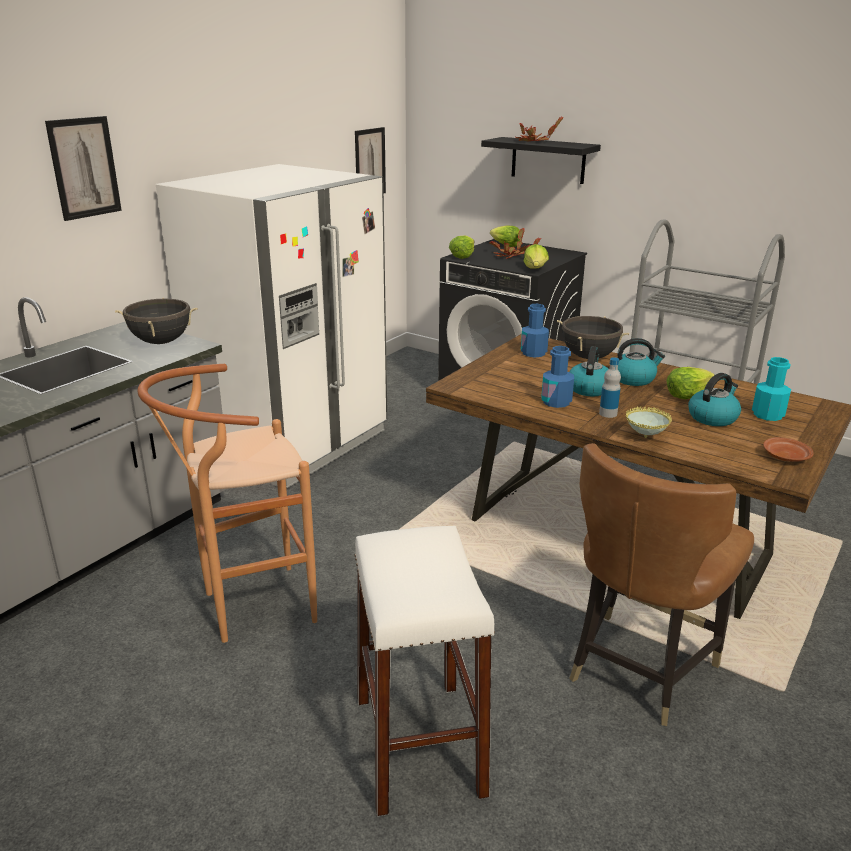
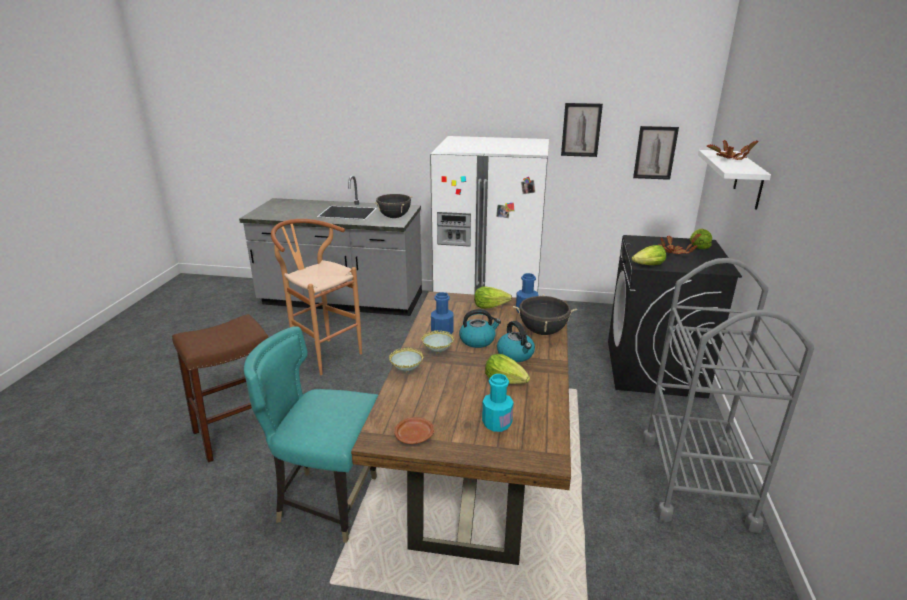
camera: 65 degrees right, 0 degrees up
(84, 168) = (408, 120): picture -> picture (581, 130)
(419, 745) = (240, 431): white stool -> brown stool
(462, 256) = (640, 239): lettuce -> lettuce (490, 306)
(548, 160) = (749, 180): black shelf -> white shelf
(608, 413) = (438, 353): bottle -> bowl
(639, 668) = (328, 502): brown chair -> turquoise chair
(712, 417) = (467, 396): kettle -> none

